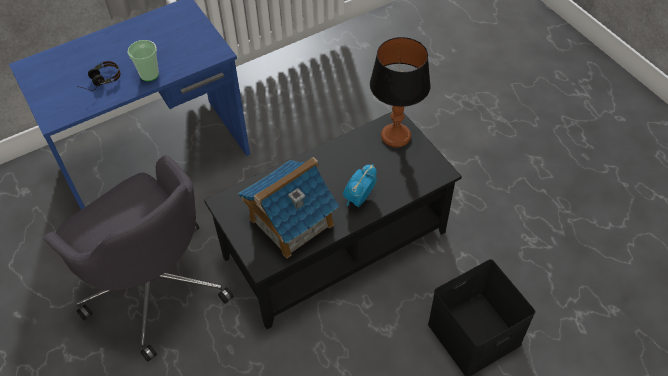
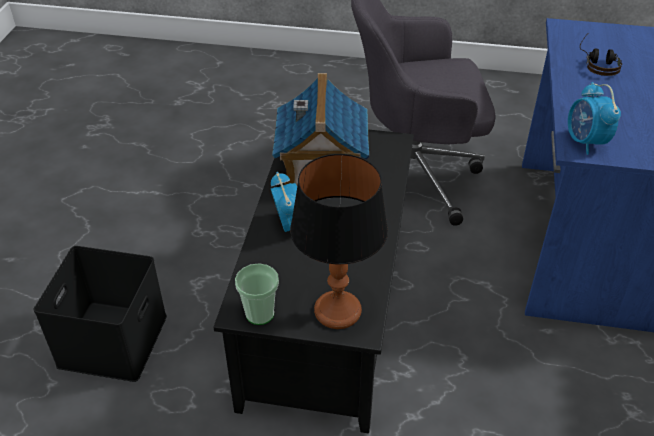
camera: 130 degrees right, 10 degrees down
(149, 75) = (580, 92): cup -> cup (260, 314)
(207, 52) = (585, 142): none -> alarm clock

